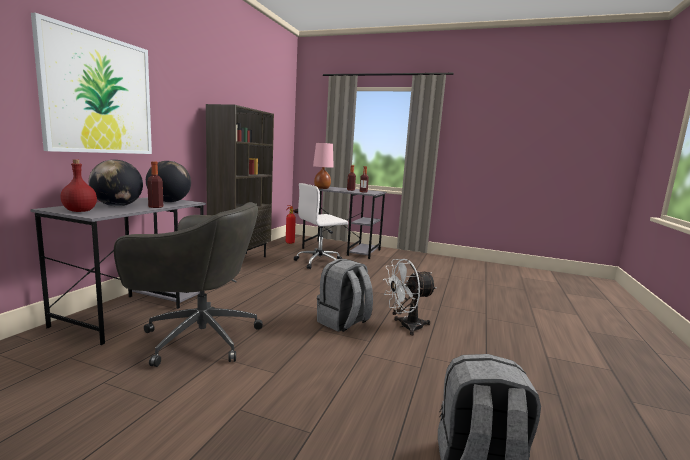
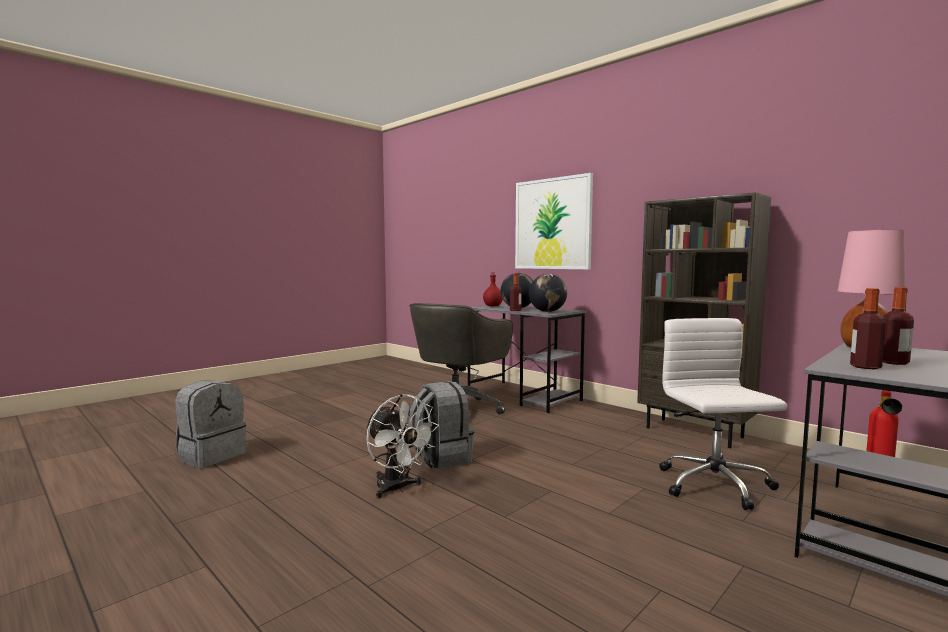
camera: 115 degrees right, 5 degrees down
(405, 326) = (397, 489): white fan -> white fan turned 135 degrees clockwise

